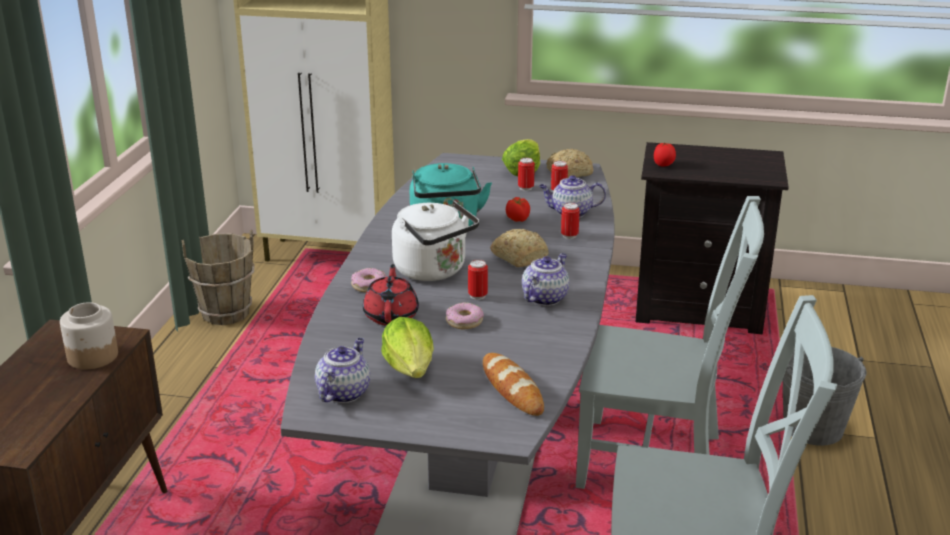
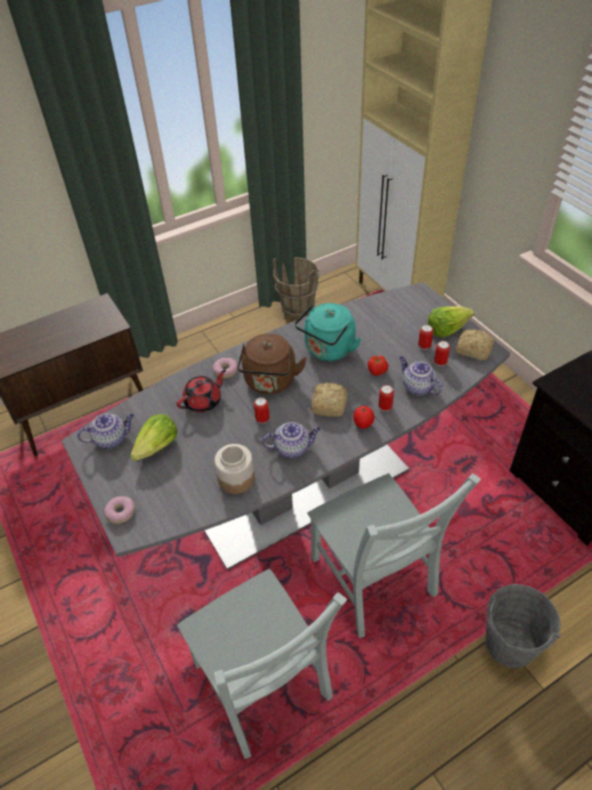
camera: 50 degrees right, 20 degrees up
(92, 356) = (90, 330): jar -> jar (236, 478)
(433, 271) = (270, 382): white kettle -> brown kettle
(464, 321) = (228, 433): donut -> donut (120, 512)
(512, 388) = (176, 501): bread -> none
(663, 165) = (567, 380): tomato -> tomato (363, 424)

